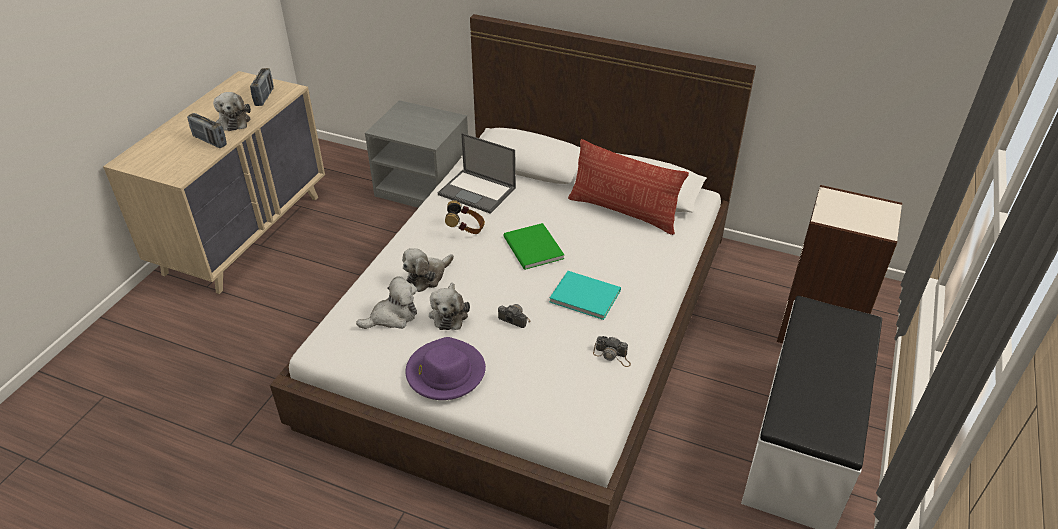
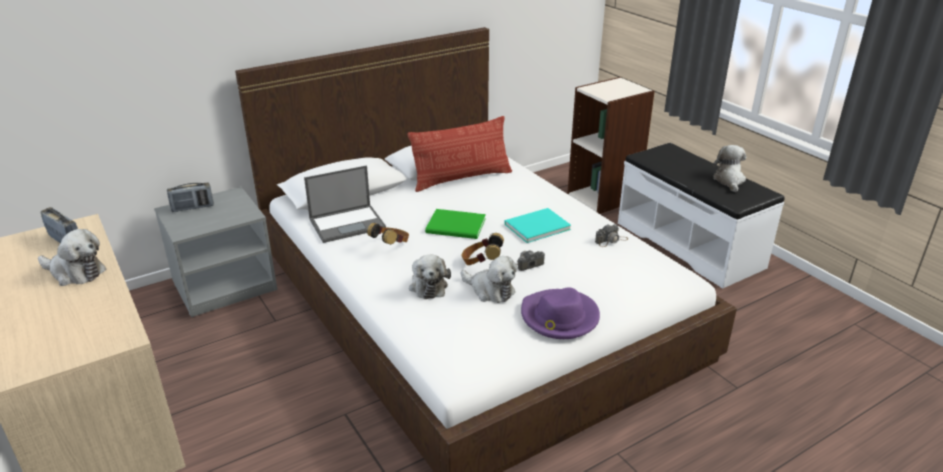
camera: 55 degrees left, 10 degrees down
(210, 141) = (88, 298): radio -> radio (192, 208)
(392, 317) = (462, 320): plush toy -> plush toy (729, 180)
(487, 289) = (481, 263): none -> headphones

